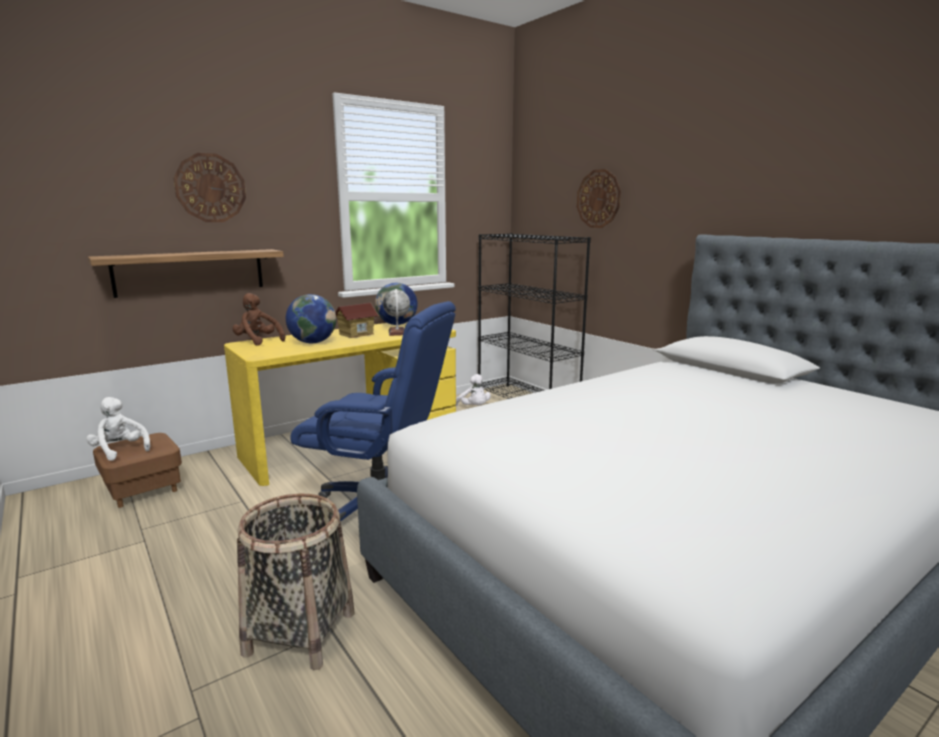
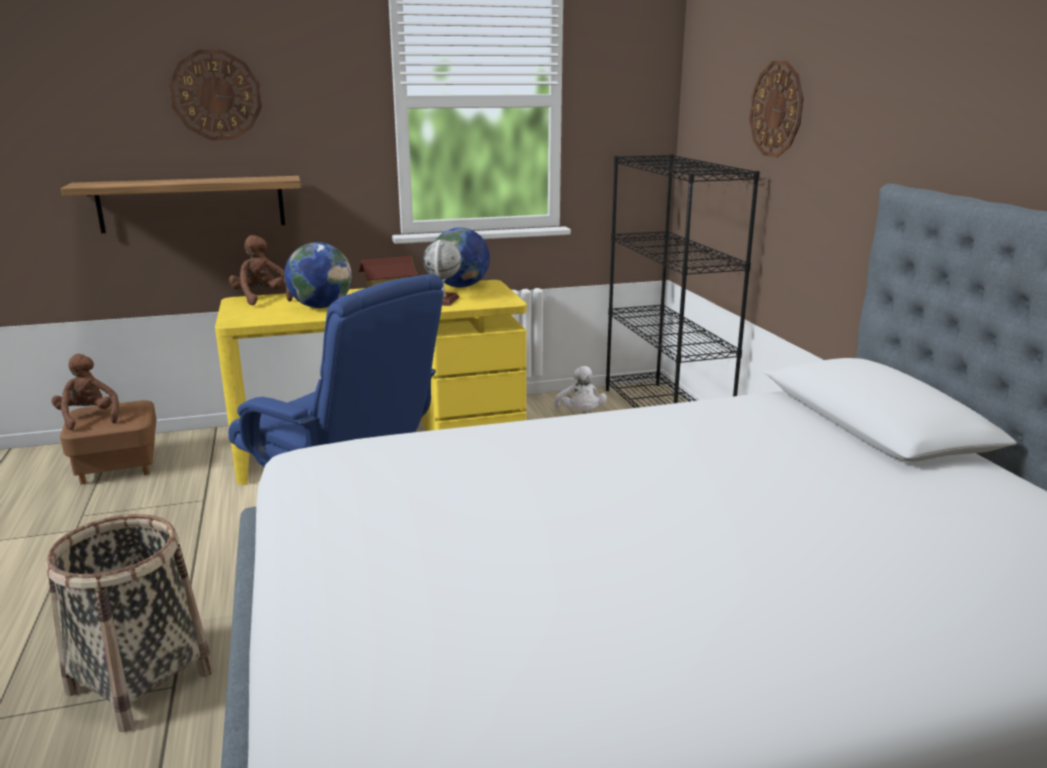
camera: 20 degrees right, 5 degrees up
(119, 450) = (89, 418): white plush toy -> brown plush toy

